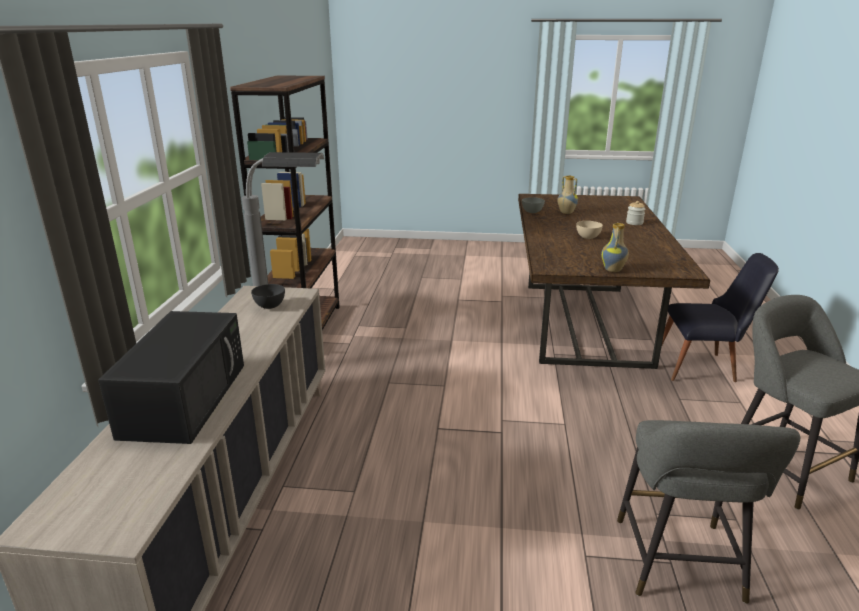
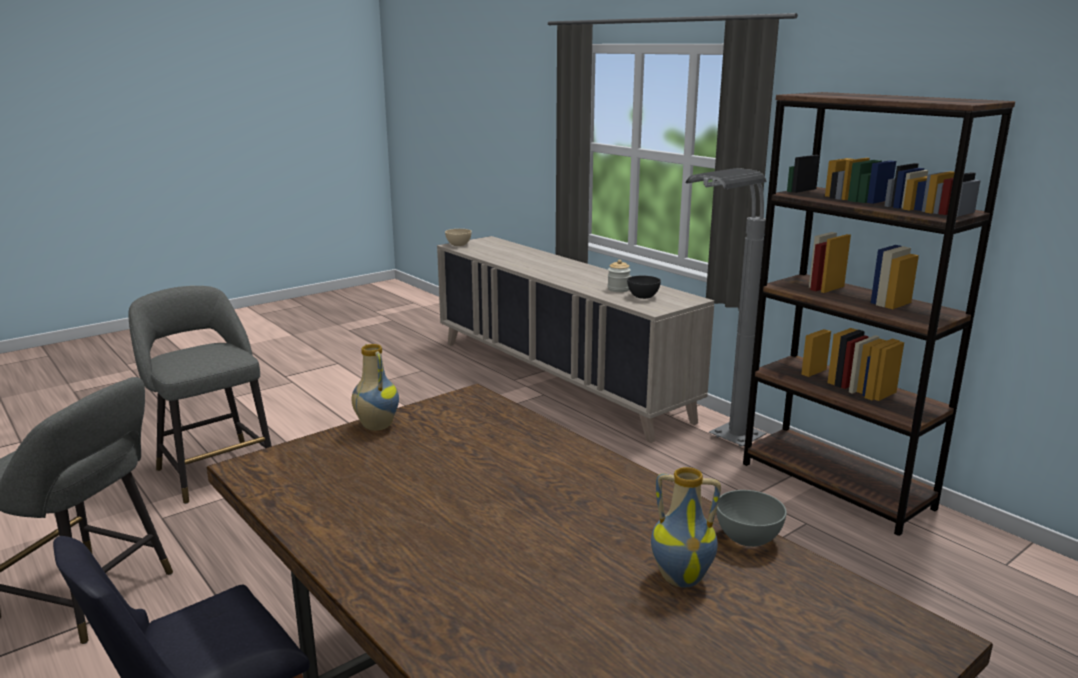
camera: 135 degrees right, 5 degrees down
(185, 398) = (540, 262): black microwave -> none
(588, 237) = (502, 492): beige bowl -> beige bowl (458, 245)
(634, 223) = (466, 613): jar -> jar (618, 289)

